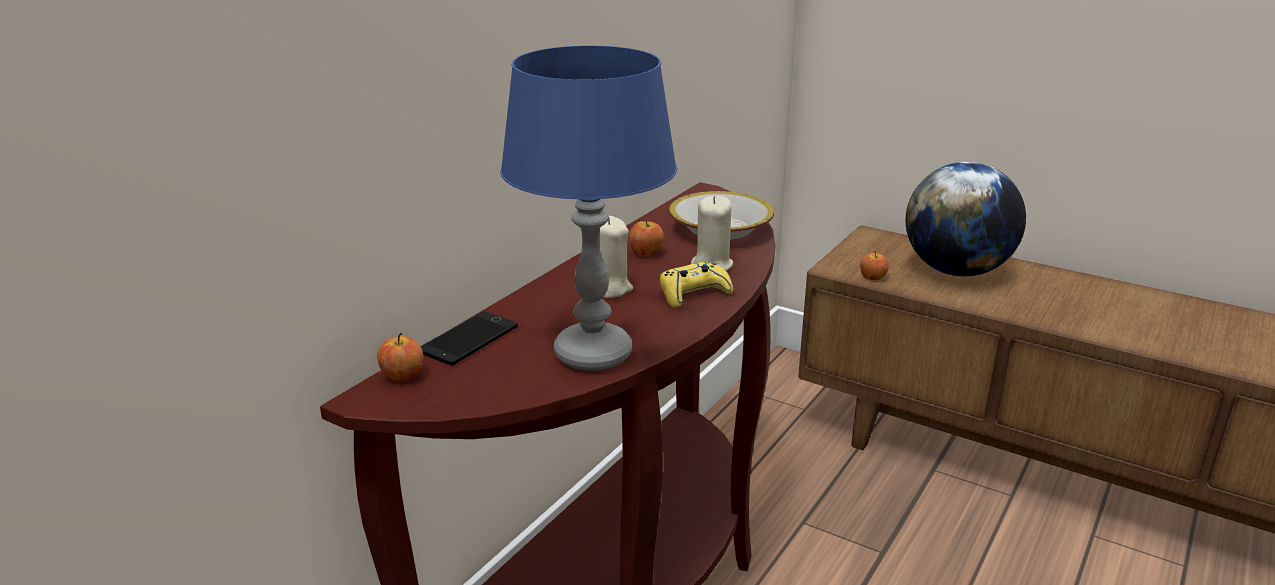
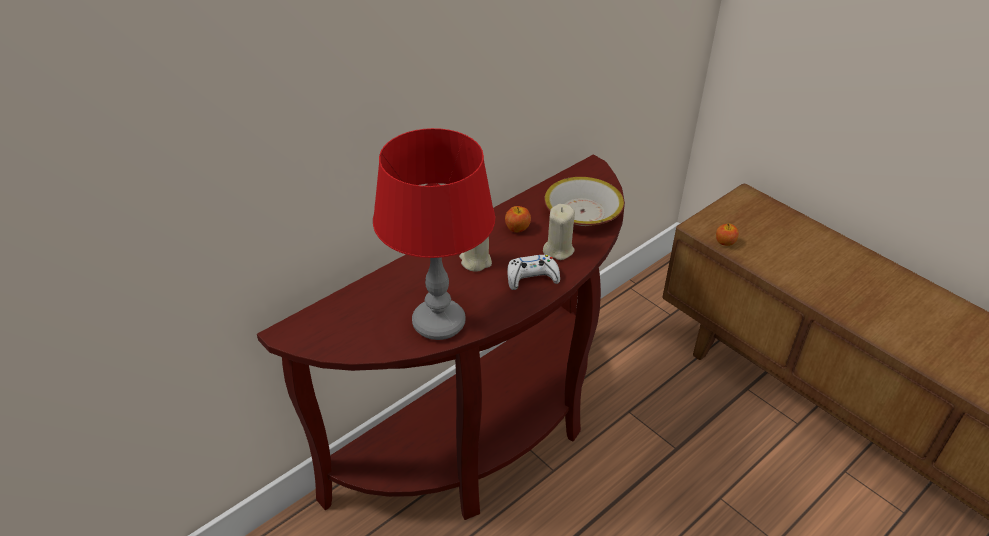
camera: 15 degrees right, 15 degrees up
(402, 376) = (313, 318): apple -> none
(469, 339) = (365, 293): phone -> none
(592, 354) = (438, 323): blue table lamp -> red table lamp
(693, 293) = (532, 277): yellow game controller -> white game controller
(956, 271) = (797, 247): globe -> none

